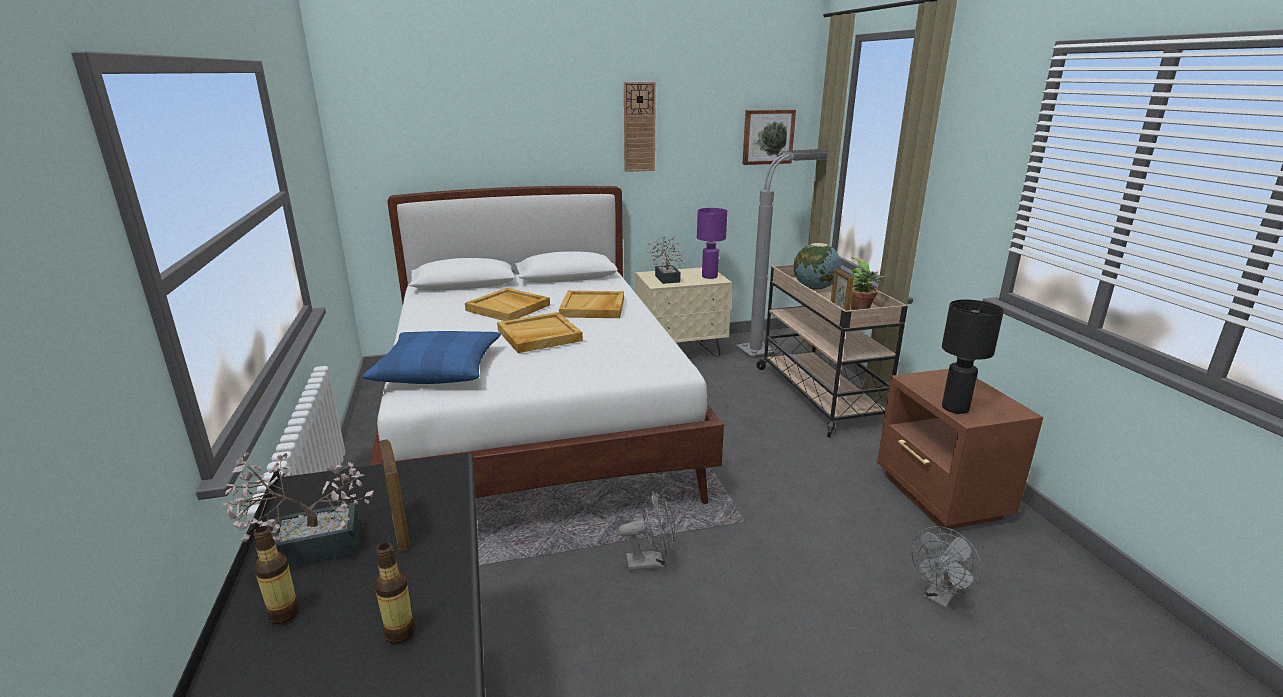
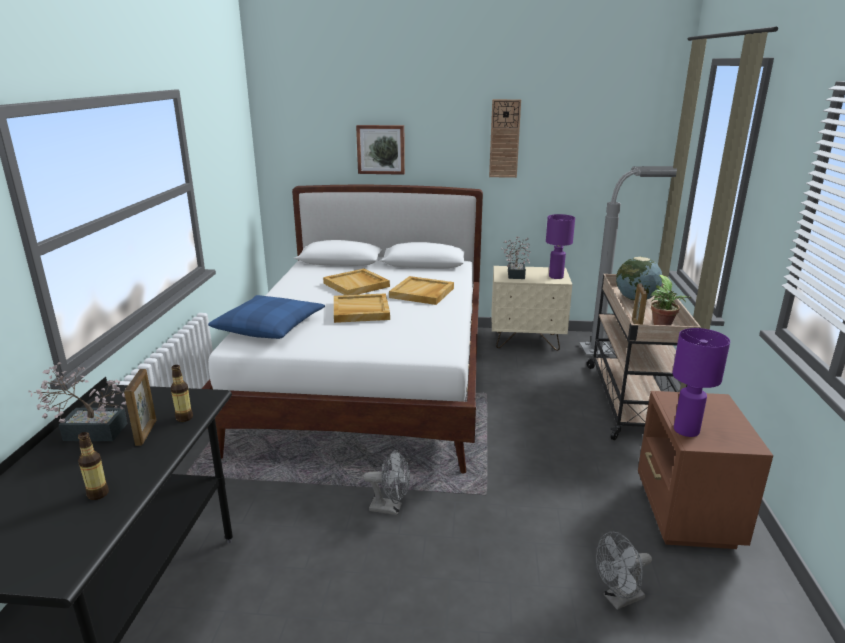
camera: 20 degrees right, 0 degrees up
(284, 614) = (49, 467): bottle -> bottle (184, 418)
(767, 137) = (630, 151): picture -> picture (381, 149)
(954, 408) = (685, 430): black table lamp -> purple table lamp

